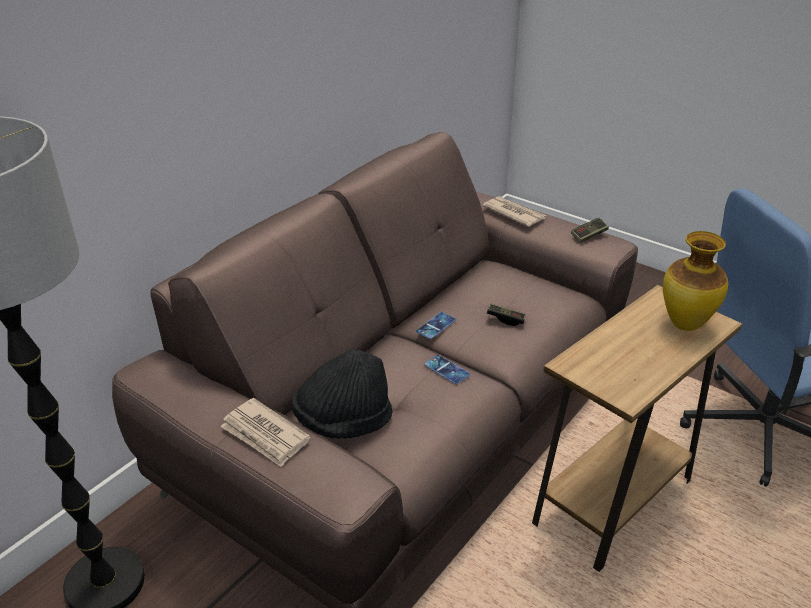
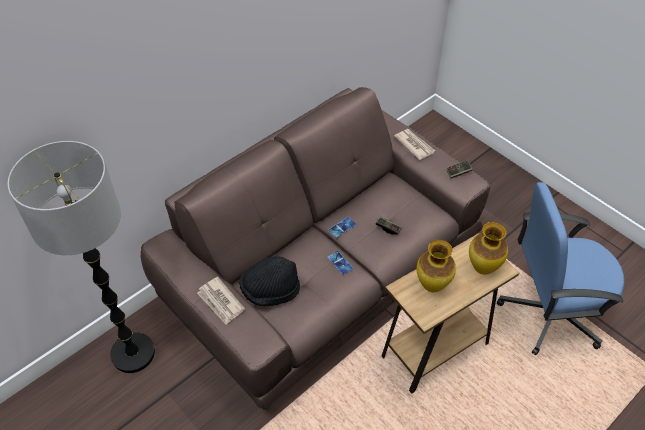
camera: 10 degrees right, 15 degrees up
(619, 355) = (433, 285): none -> vase

